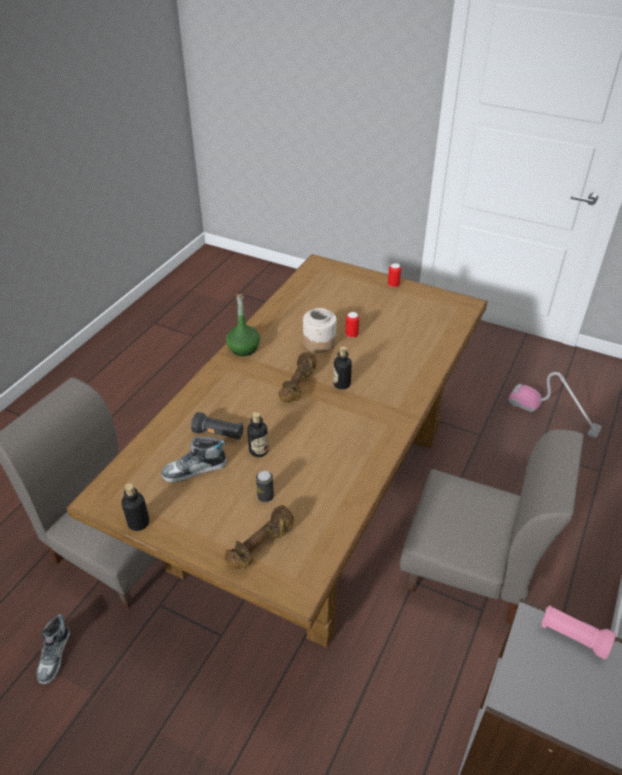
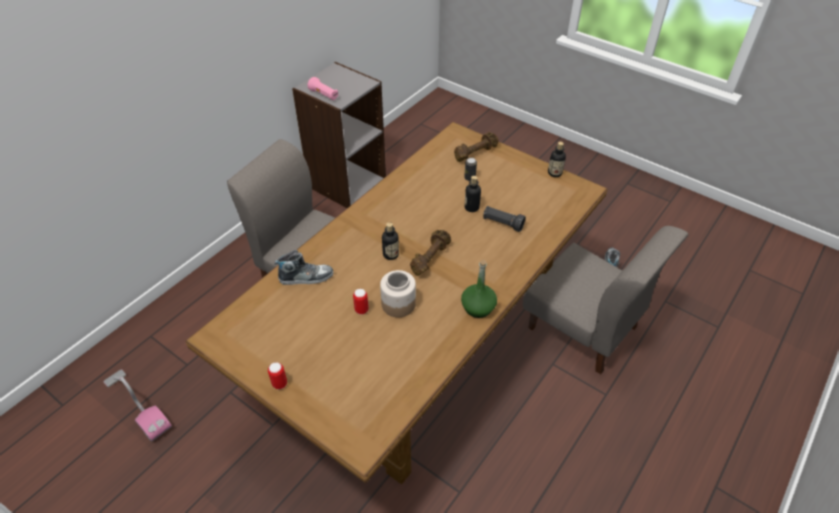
camera: 170 degrees left, 5 degrees up
(195, 469) = (520, 200): shoe -> shoe (306, 277)

